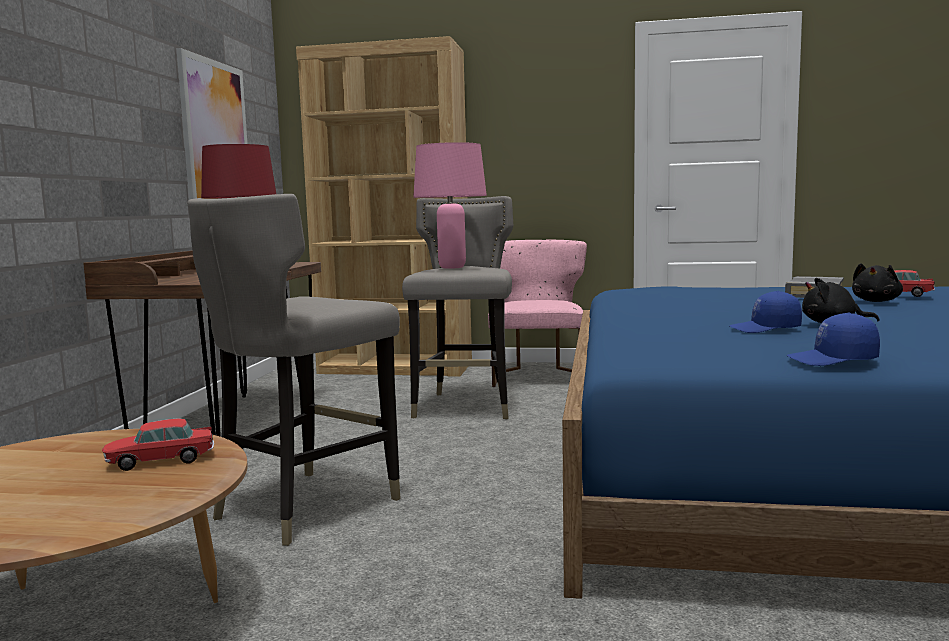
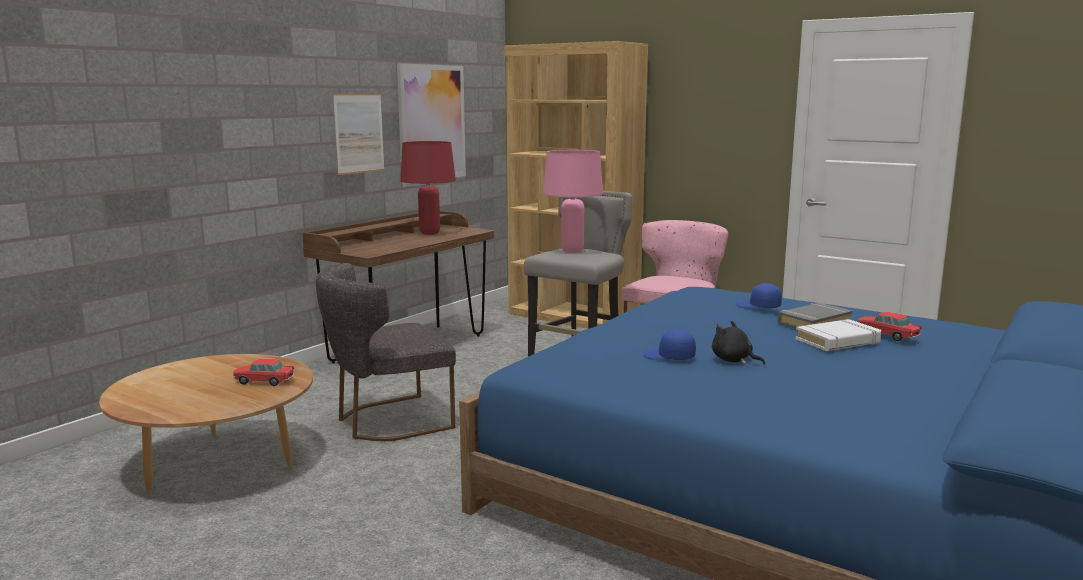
camera: 25 degrees right, 5 degrees up
(140, 132) = (359, 133): none -> picture
(303, 507) = (387, 421): grey stool -> grey chair
(833, 360) = (628, 394): blue cap -> blue cap (758, 306)
(876, 301) = (838, 341): black plush toy -> white book

